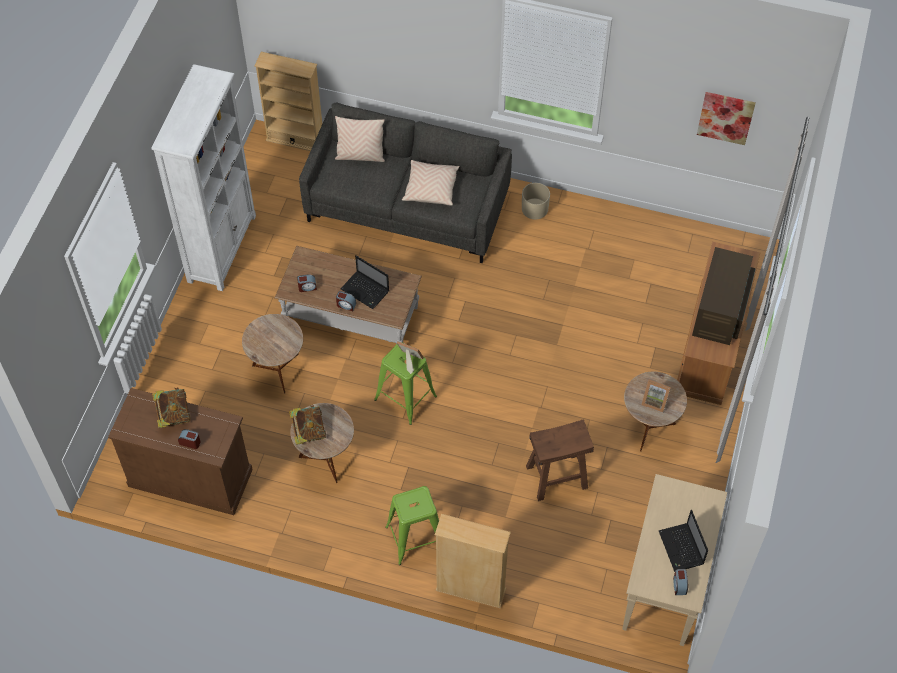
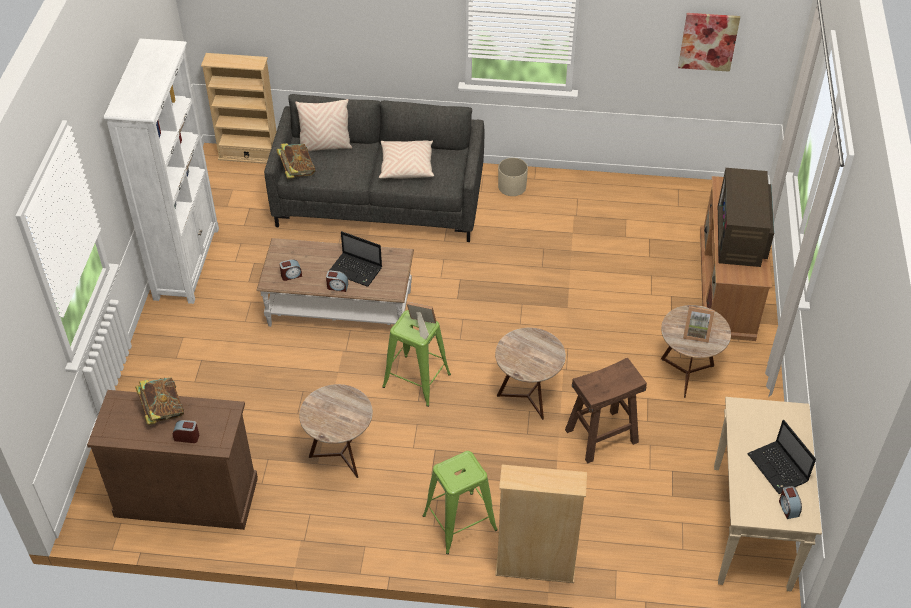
camera: 10 degrees left, 10 degrees down
(278, 370) = (269, 373): brown side table -> brown side table (527, 397)
(308, 431) = (320, 416): book -> book (297, 171)

